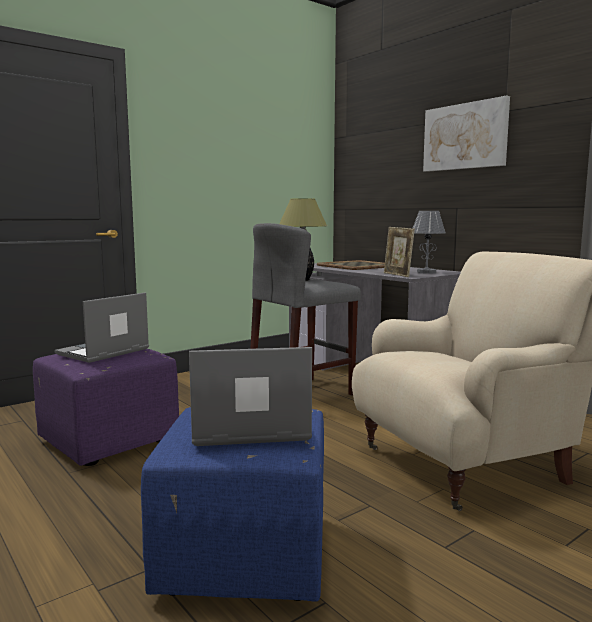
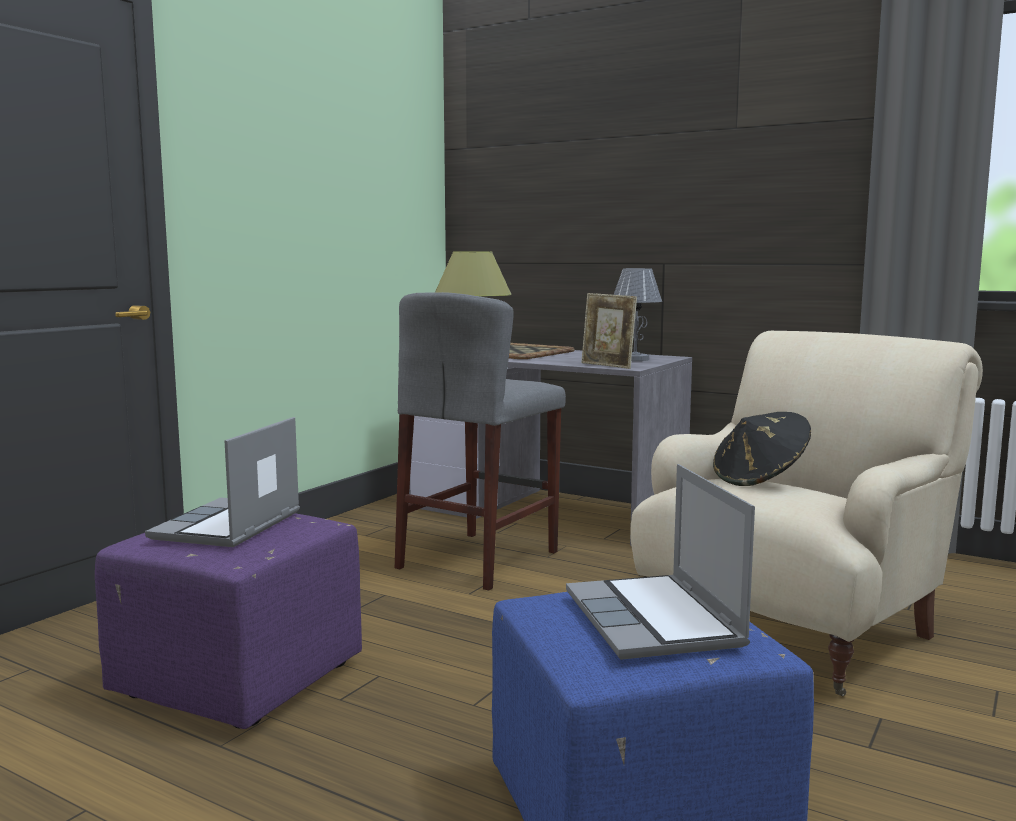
camera: 20 degrees left, 0 degrees up
(248, 428) = (655, 620): laptop -> laptop turned 75 degrees counterclockwise
(436, 352) = (760, 479): none -> black hat
(465, 136) = (676, 160): picture -> none

